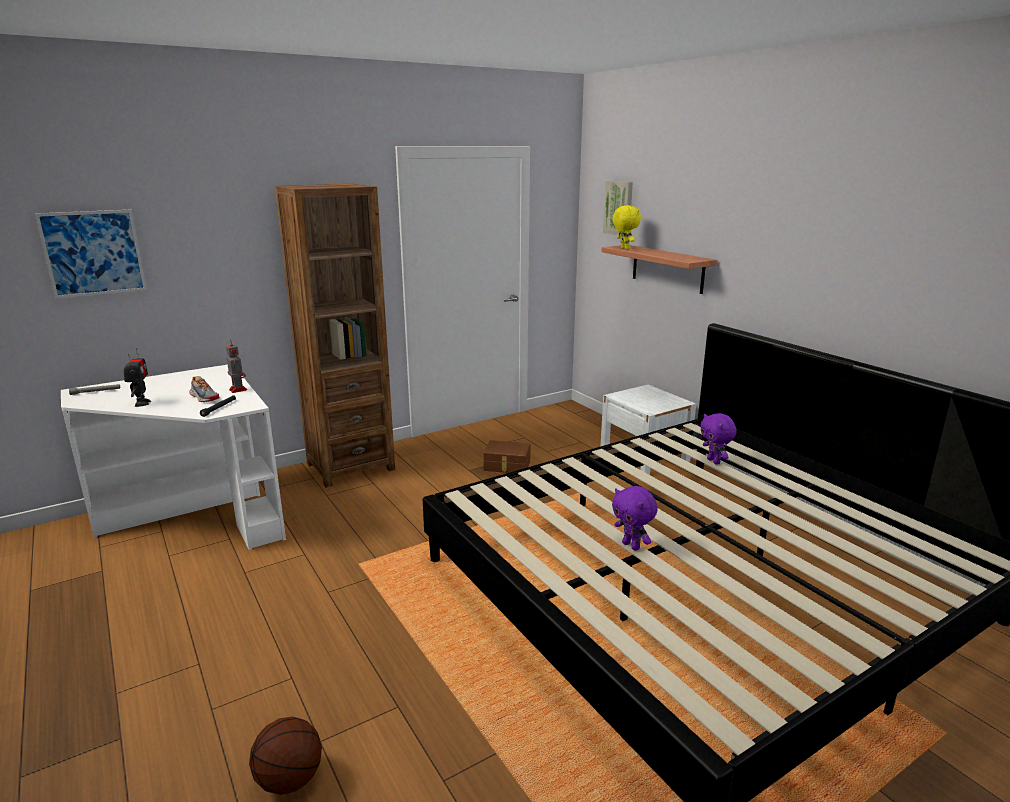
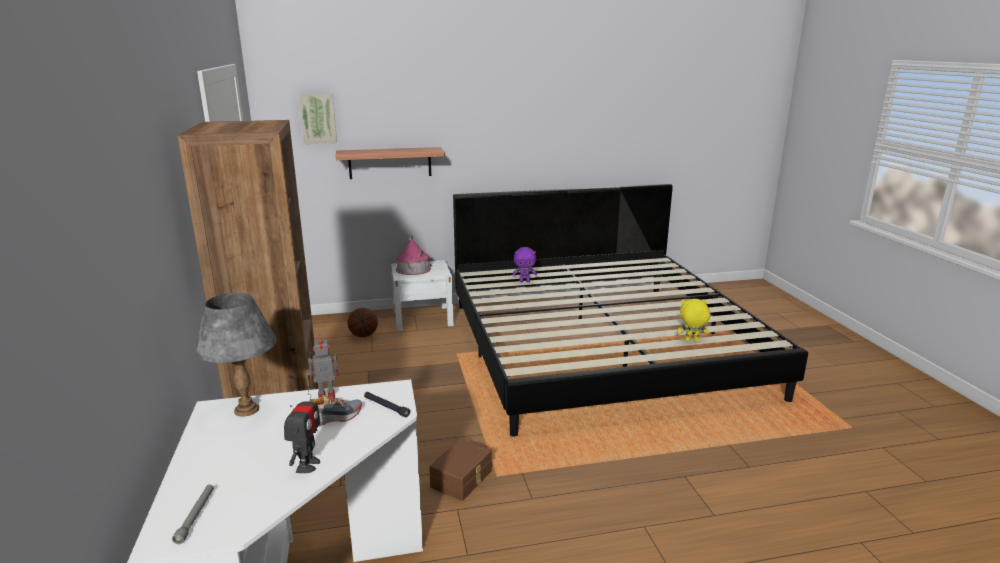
camera: 70 degrees left, 0 degrees up
(93, 253) = (96, 296): picture -> none
(142, 403) = (307, 465): toy robot -> toy robot turned 90 degrees clockwise
(219, 376) = (247, 409): none -> grey table lamp
(290, 779) = (748, 531): basketball -> basketball (363, 335)
(507, 466) = (381, 374): brown storage box -> brown storage box (462, 479)
(624, 248) = (357, 153): yellow plush toy -> yellow plush toy (691, 341)
(632, 546) = (617, 327): purple plush toy -> none
(646, 395) = (413, 269): none -> toy house

